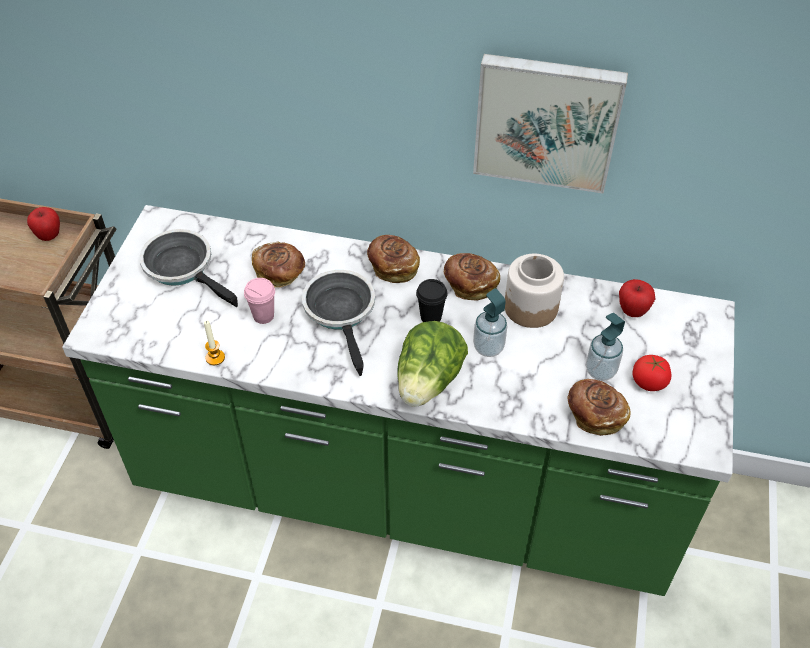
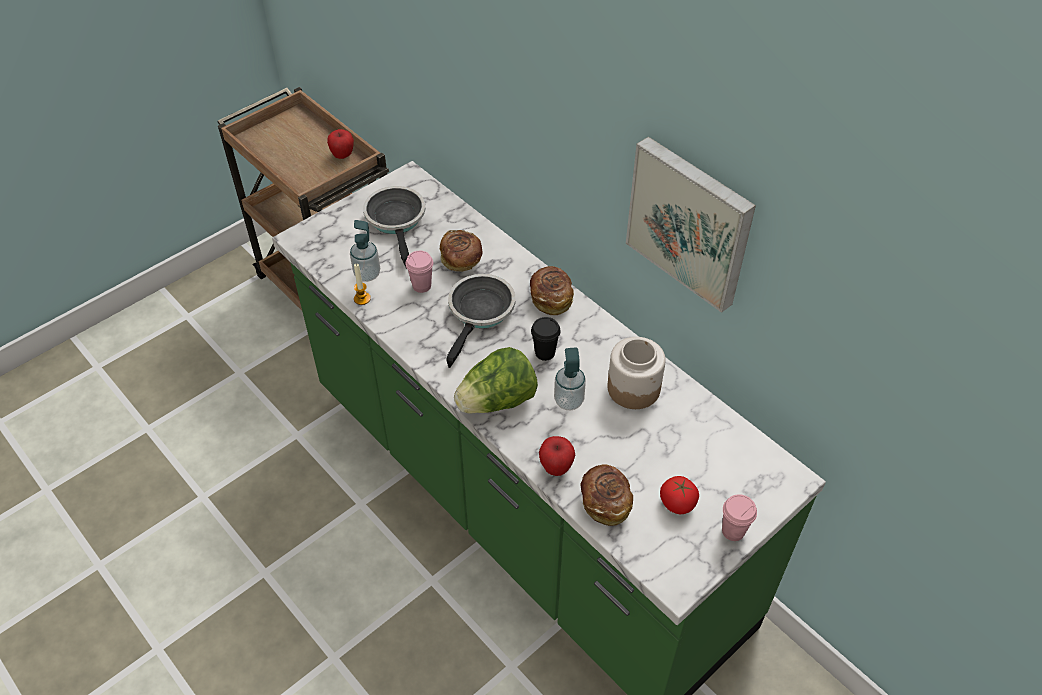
camera: 35 degrees right, 0 degrees up
(470, 285) = (600, 344): bread -> none
(600, 371) = (644, 470): soap dispenser -> soap dispenser (367, 274)
(632, 311) = (720, 438): apple -> apple (556, 467)
(708, 379) = (733, 531): none -> pink cup

